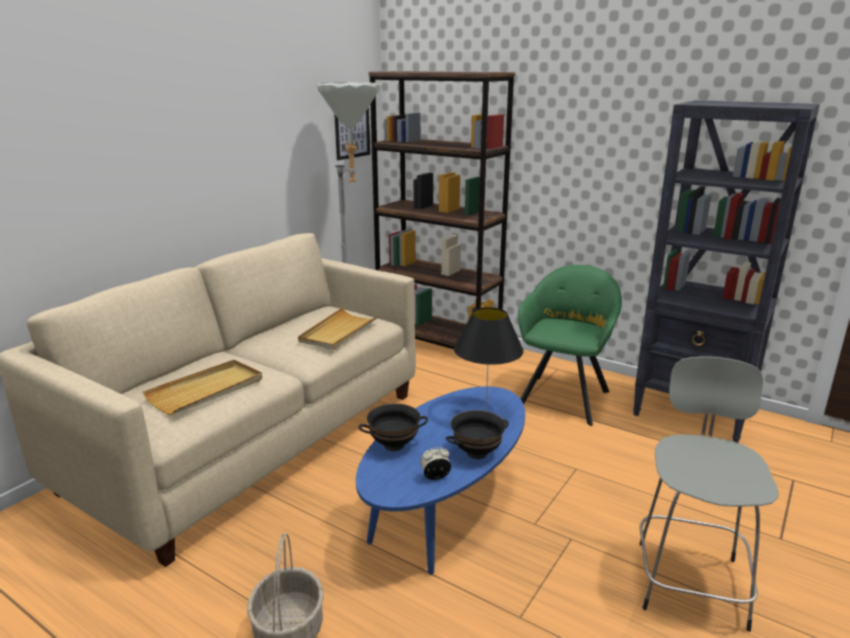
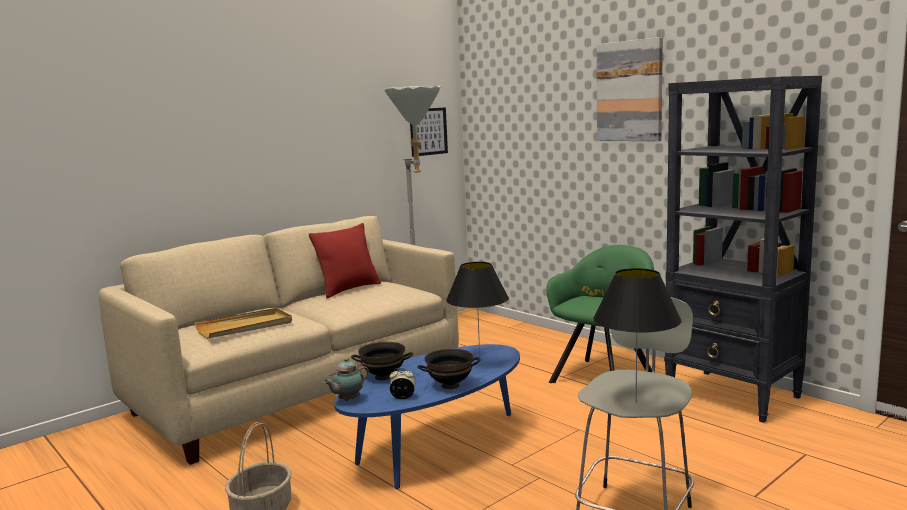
camera: 15 degrees right, 10 degrees down
(297, 322) = (349, 289): none -> red pillow
(339, 331) = (378, 296): beige tray -> none
(373, 487) = (347, 400): none -> teapot
(438, 340) = (507, 328): brown bookcase -> none
(593, 102) = (630, 91): none -> picture
(726, 484) = (635, 402): none -> black table lamp

